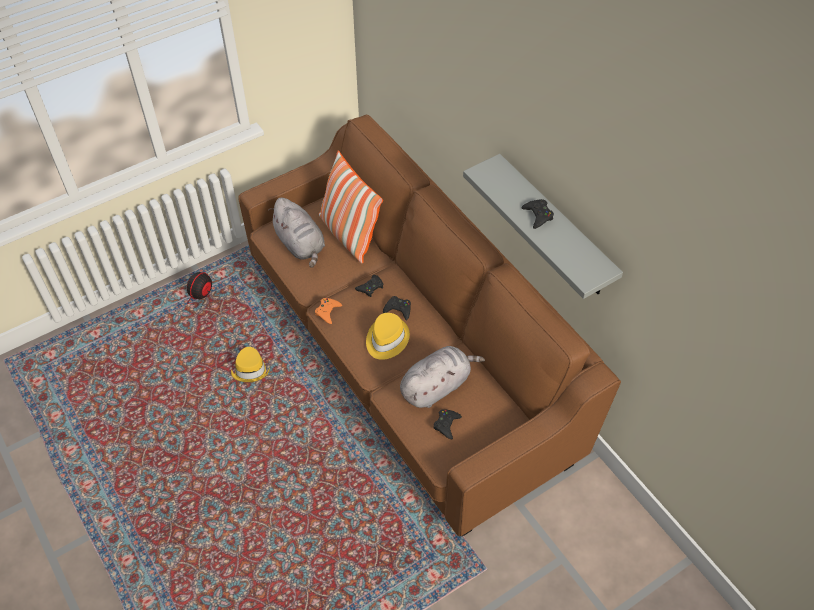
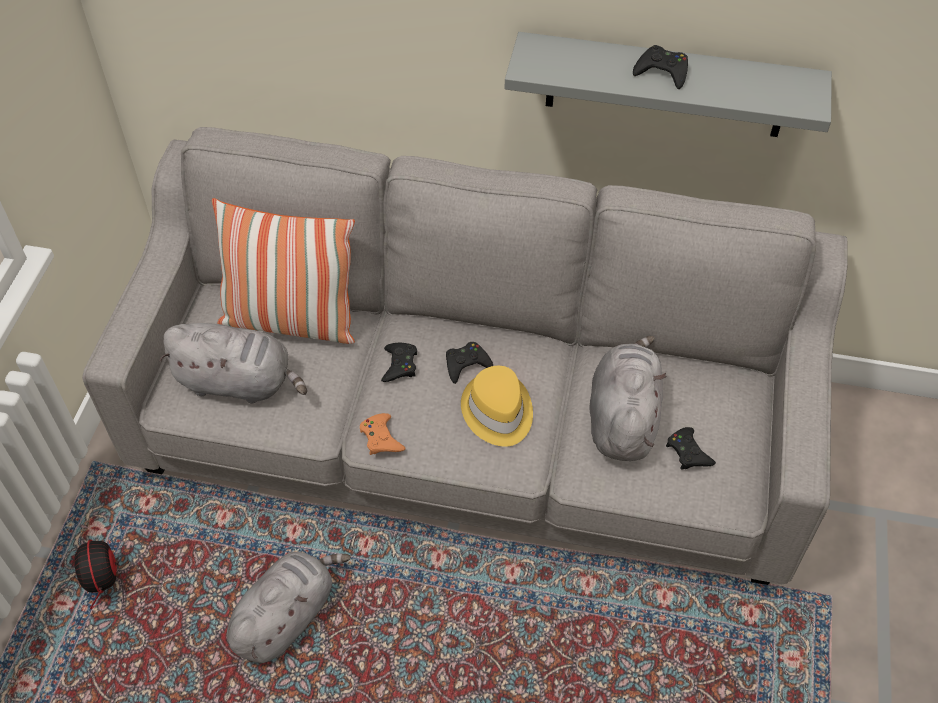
camera: 45 degrees left, 0 degrees up
(251, 368) = (287, 616): yellow hat -> grey plush toy
(408, 358) = (470, 436): brown sofa -> grey sofa

